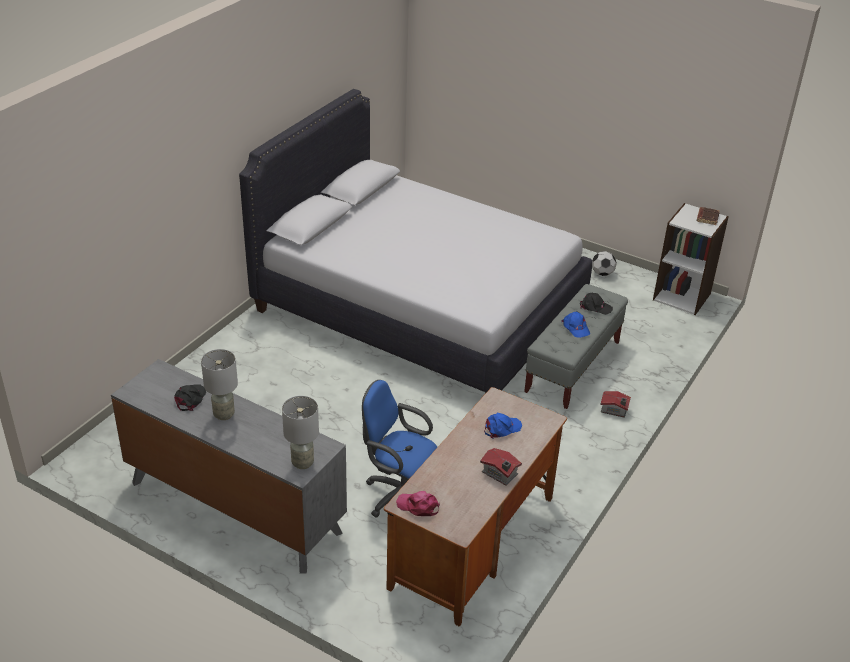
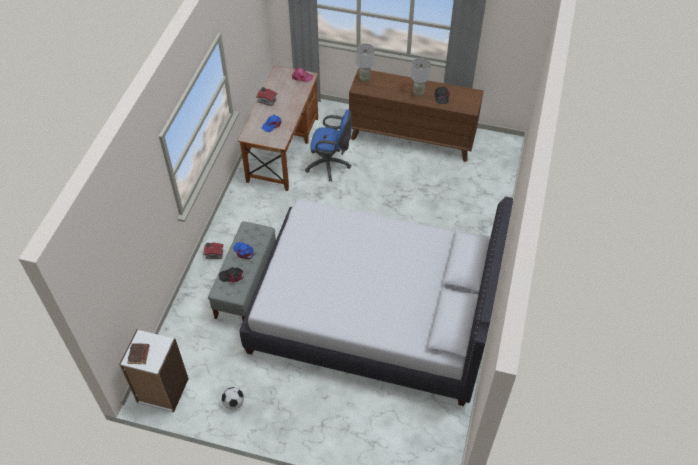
camera: 165 degrees right, 15 degrees up
(234, 507) = (412, 138): grey dresser -> brown dresser

